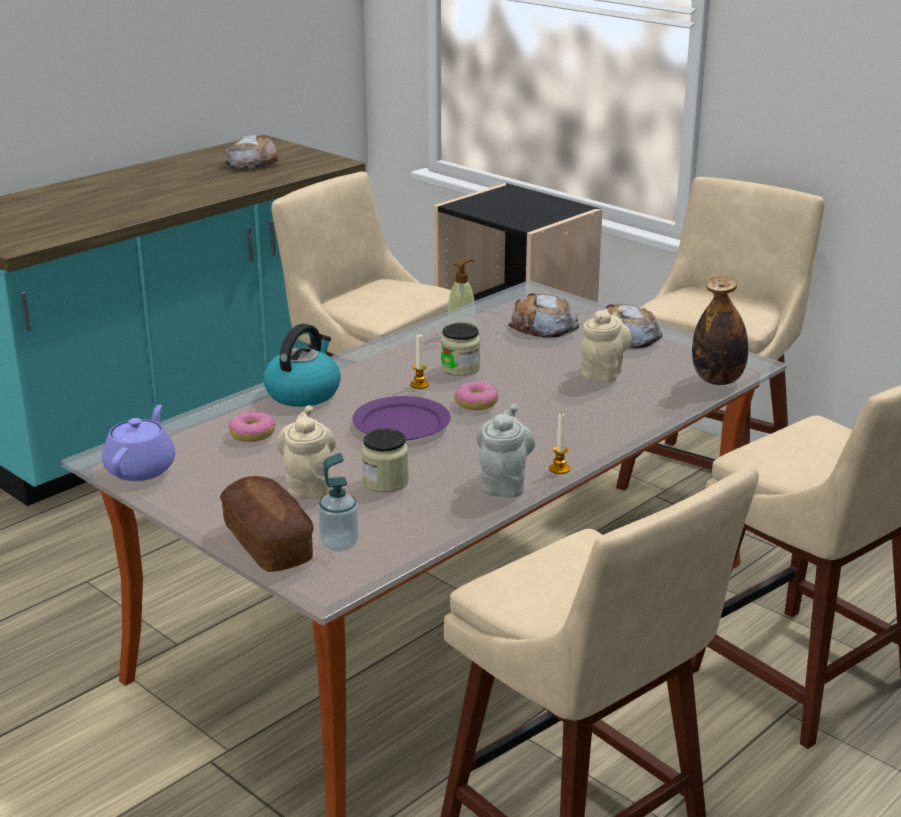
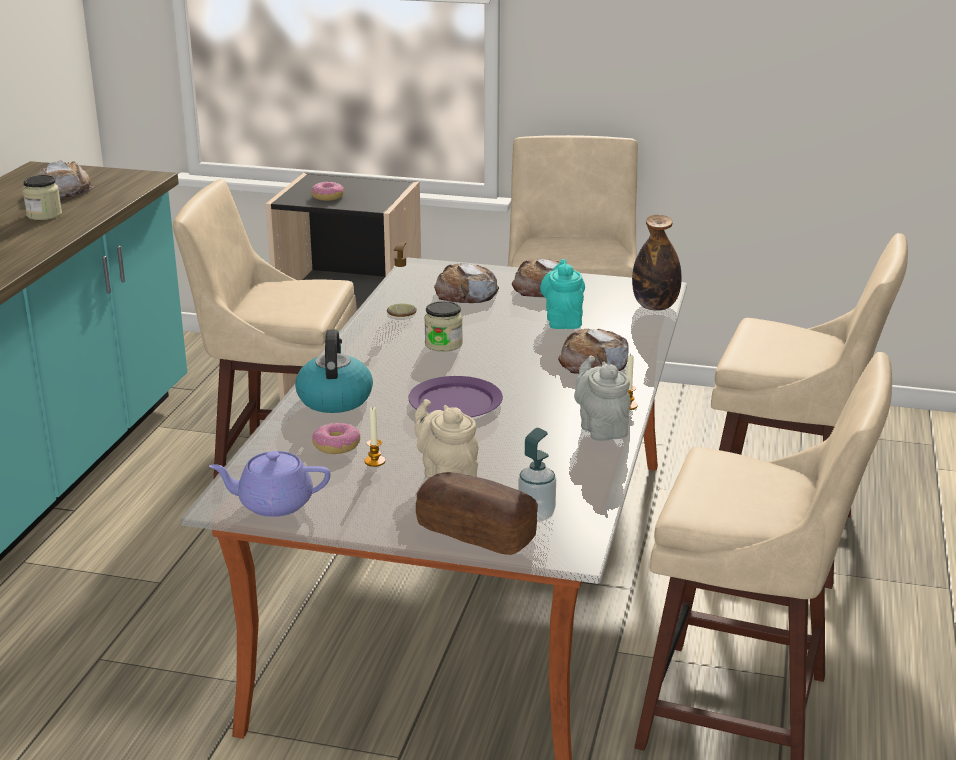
camera: 30 degrees left, 0 degrees up
(141, 468) = (273, 504): purple teapot -> purple teapot turned 75 degrees counterclockwise
(385, 481) = (506, 453): jar -> jar (44, 215)
(419, 385) = (427, 366): candle -> candle (375, 461)
(476, 403) = (495, 370): donut -> donut (328, 197)
(581, 419) = (593, 362): none -> bread
(603, 372) = (563, 321): beige teapot -> turquoise teapot

